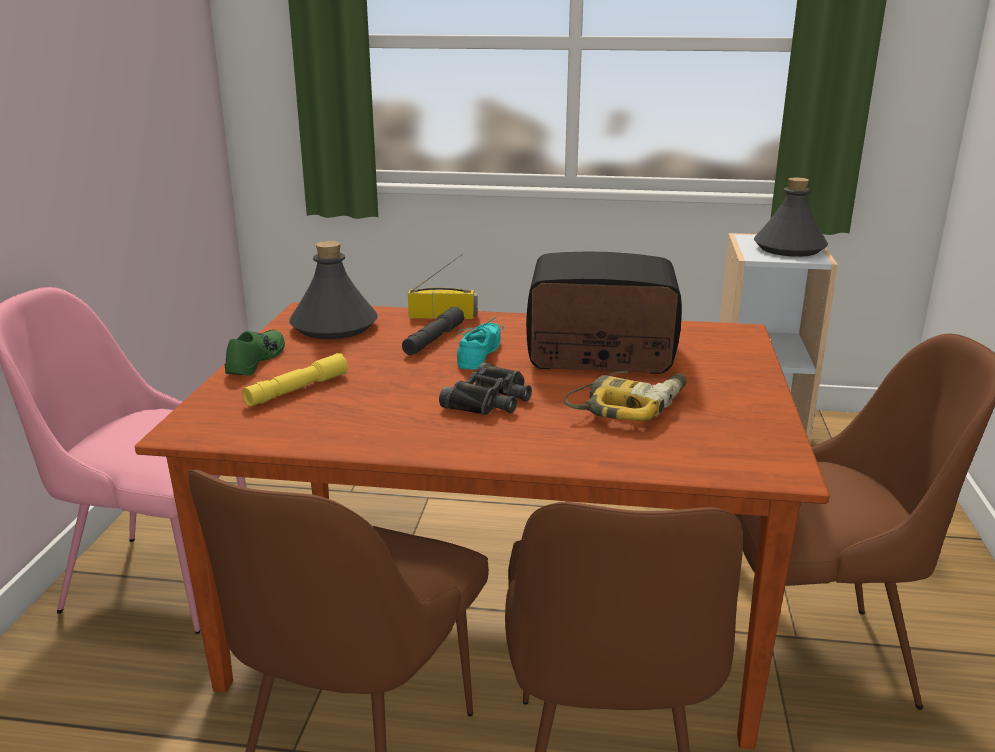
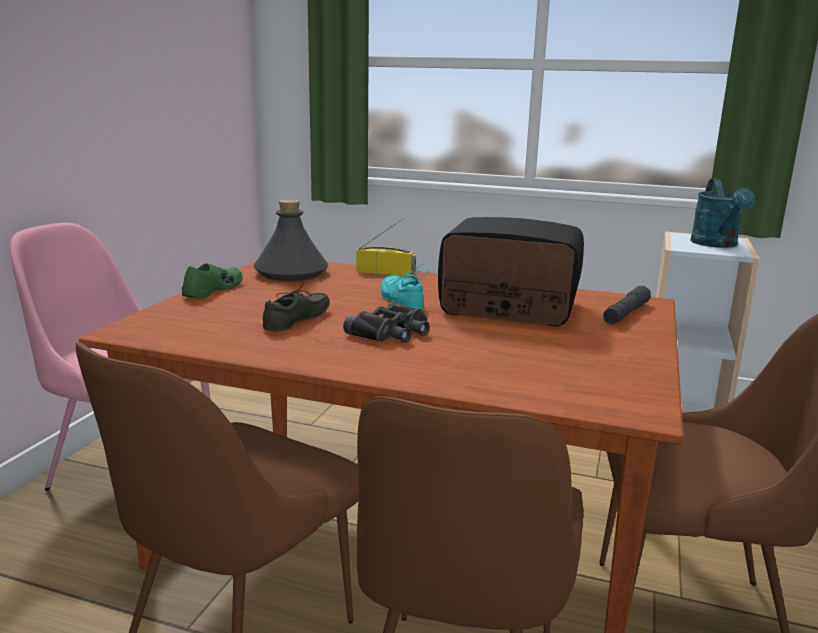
camera: 10 degrees right, 5 degrees down
(297, 390) = (233, 311): yellow flashlight -> none
(380, 394) = (299, 320): none -> grey shoe
(433, 340) = (368, 287): grey flashlight -> grey flashlight (626, 314)
(482, 354) = (404, 300): turquoise shoe -> turquoise shoe turned 45 degrees counterclockwise
(629, 405) = (516, 346): power drill -> none
(789, 248) = (717, 244): grey bottle -> turquoise watering can

